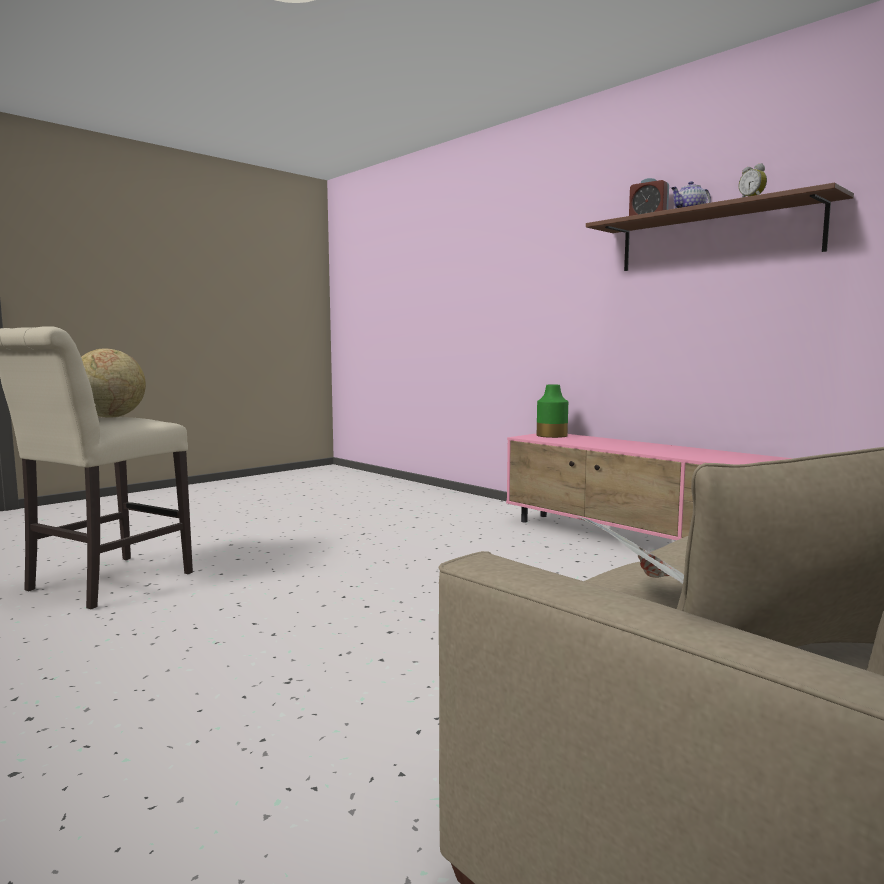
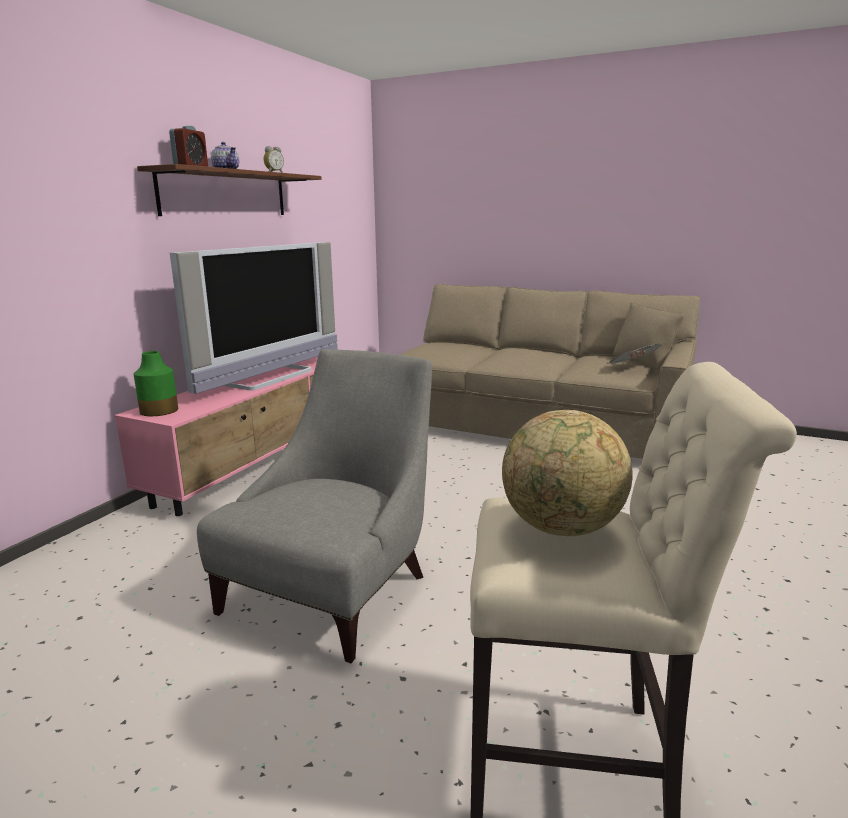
camera: 110 degrees left, 10 degrees up
(363, 553) = (336, 583): none -> grey armchair
(661, 451) = (272, 377): none -> television

